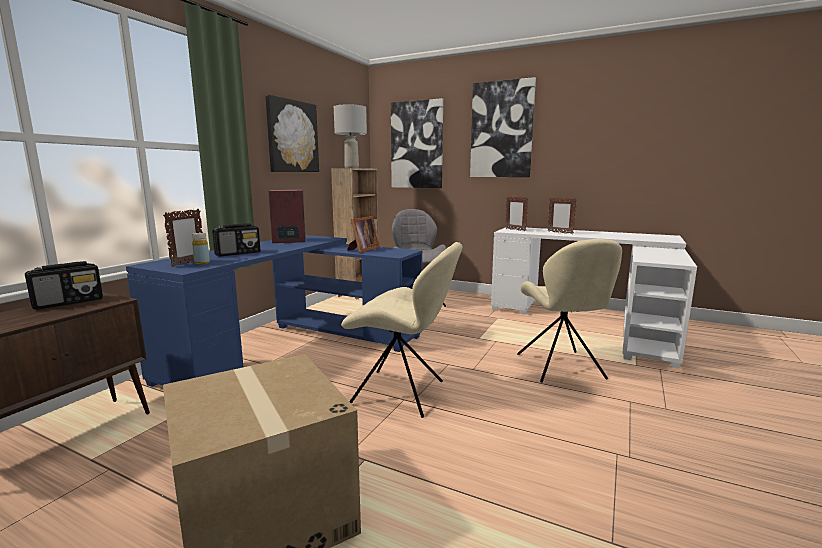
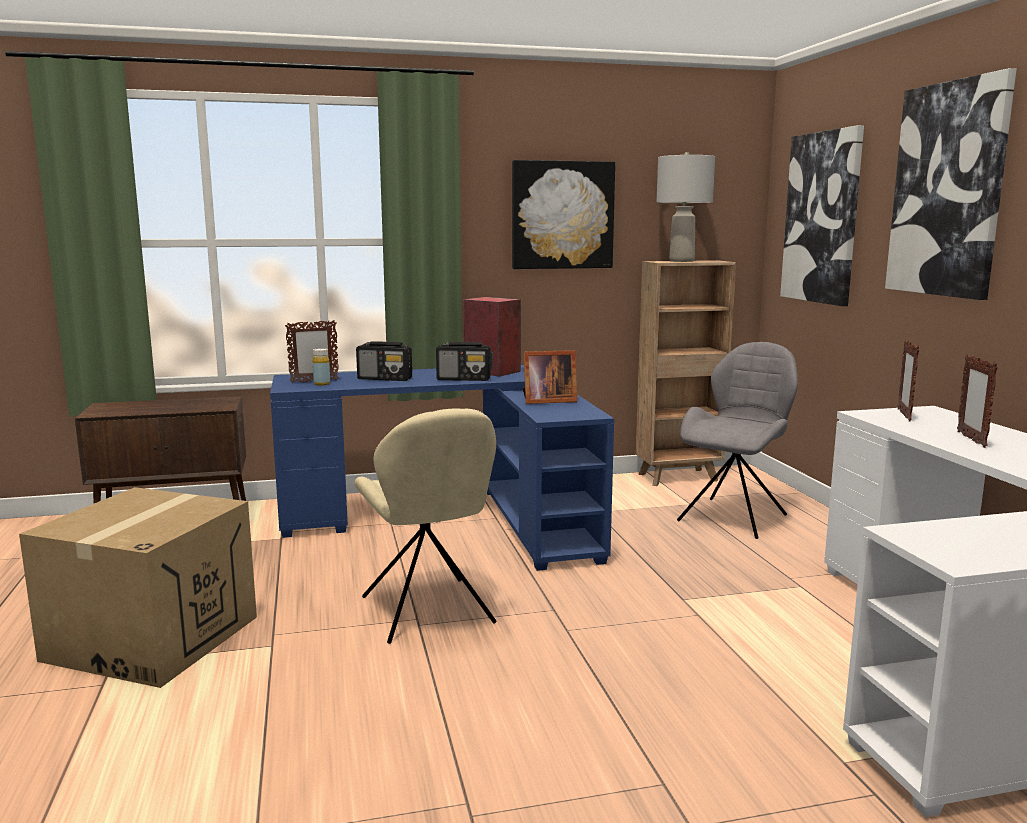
camera: 50 degrees right, 0 degrees up
(69, 302) = (200, 402): radio -> radio (464, 379)
(561, 368) = (691, 692): beige chair -> none

